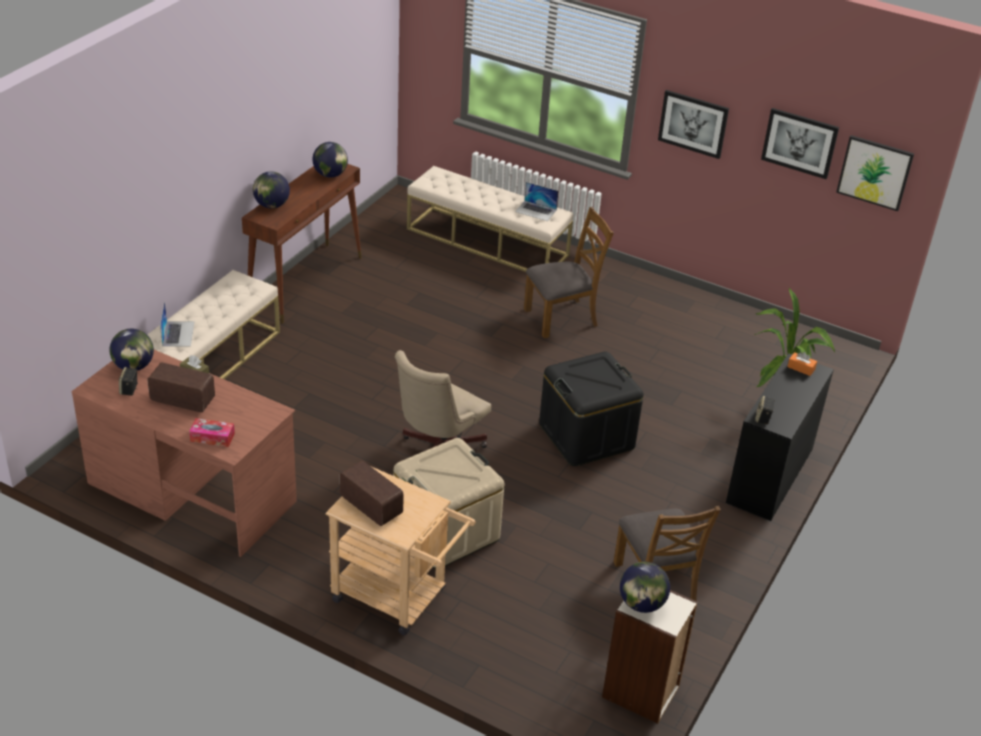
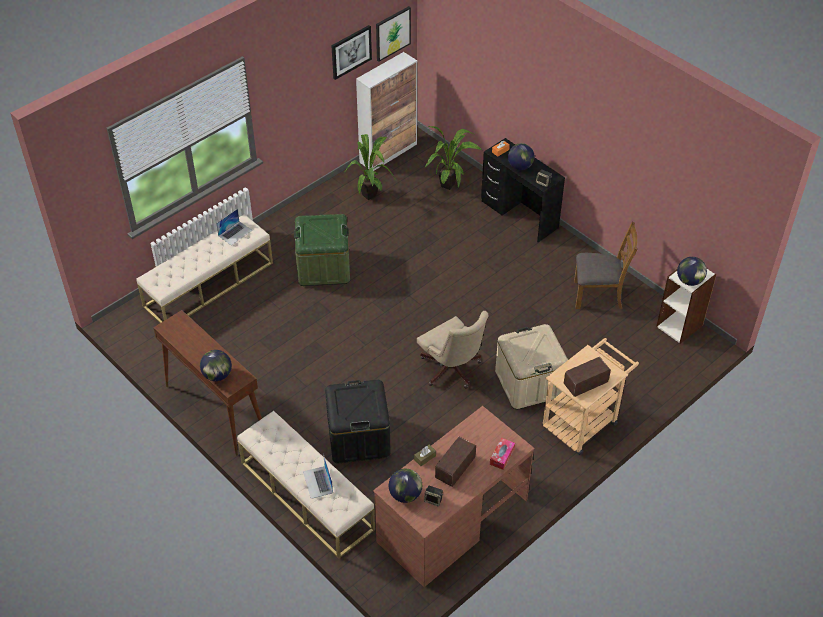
camera: 70 degrees left, 10 degrees up
(178, 333) = (318, 482): laptop -> laptop turned 120 degrees counterclockwise
(330, 175) = (185, 330): globe -> globe (520, 166)
(561, 317) = (323, 267): brown chair -> green storage box
(586, 436) = (457, 289): black storage box -> black storage box (358, 438)
(693, 123) = (289, 94): picture -> none
(714, 333) = (371, 194): none -> potted plant
(803, 334) = (388, 153): none -> cabinet

